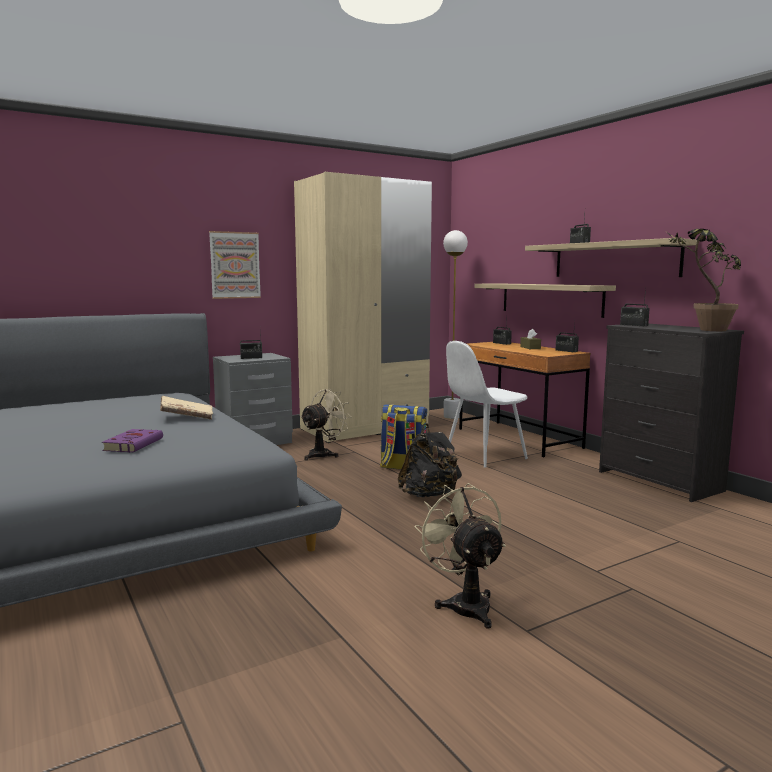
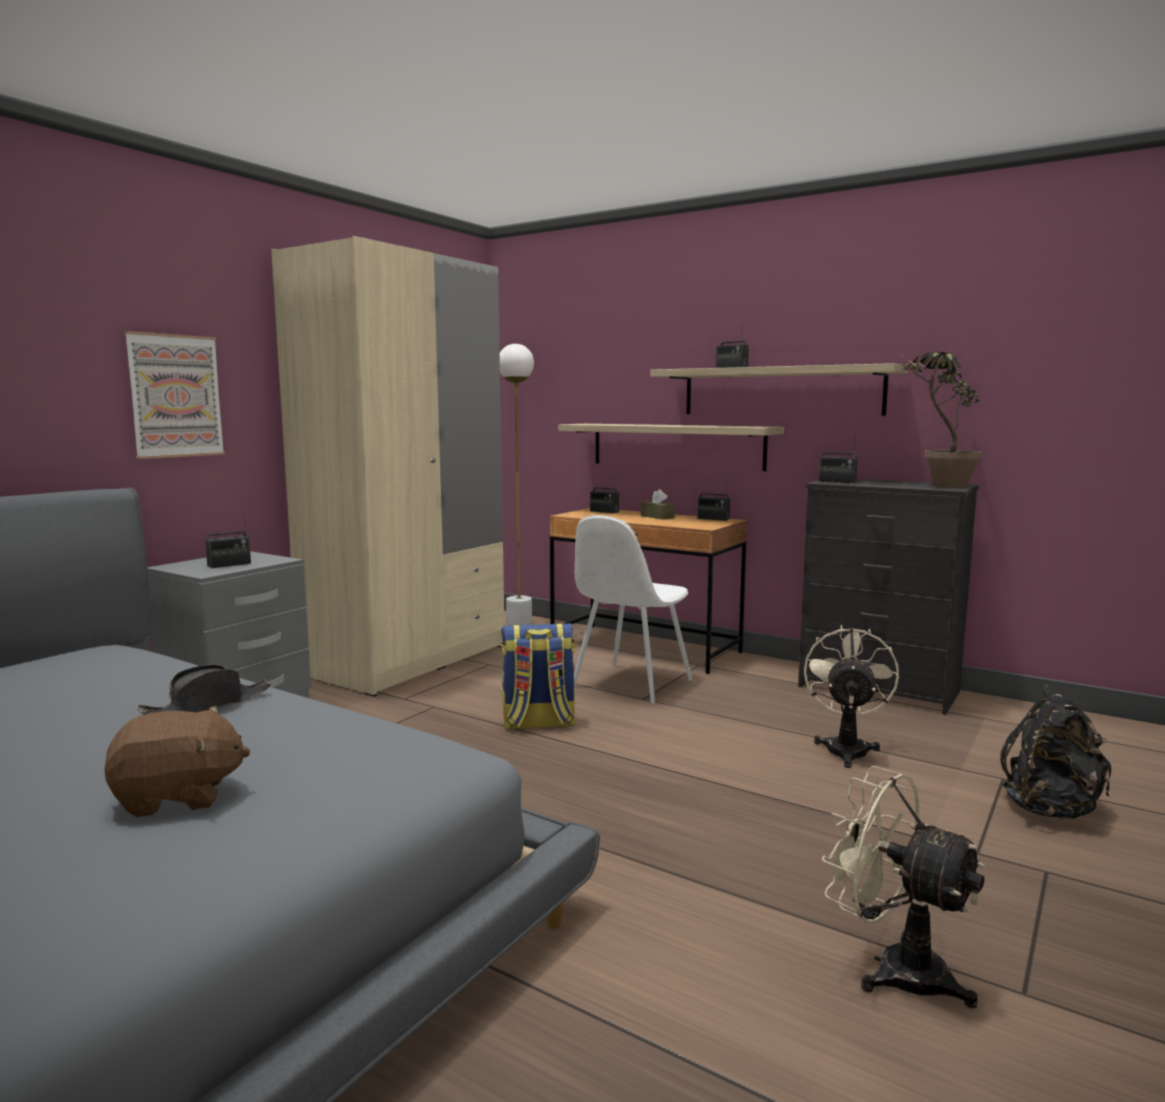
camera: 25 degrees left, 0 degrees up
(134, 444) = (178, 797): purple book -> brown plush toy
(187, 417) = (208, 705): beige book -> black hat
(324, 454) = (387, 719): beige fan -> beige fan (846, 748)
(429, 495) = (629, 768): black backpack -> black backpack (1051, 809)

